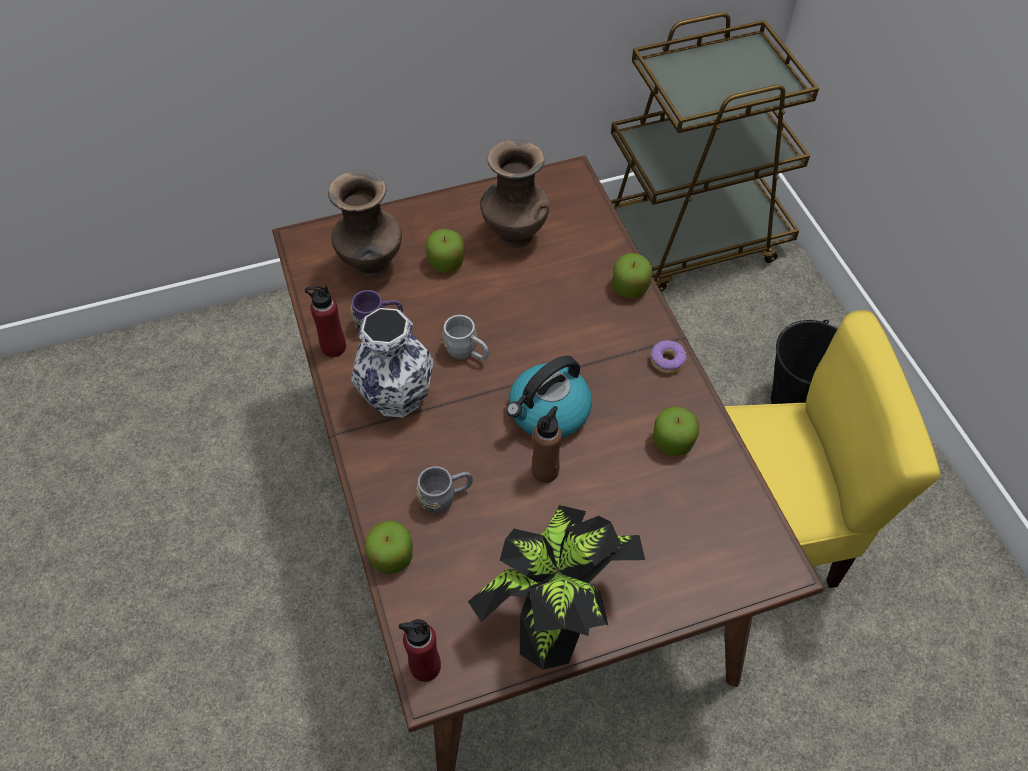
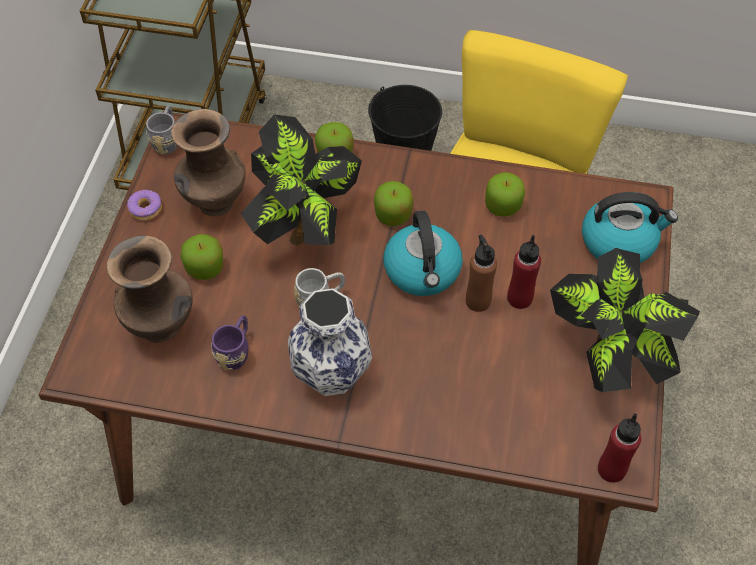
camera: 60 degrees left, 0 degrees up
(333, 347) = (237, 400): red bottle -> red bottle (519, 298)
(391, 556) = (495, 450): apple -> apple (393, 214)
(445, 498) = (461, 383): grey mug -> grey mug (167, 140)
(534, 306) = (305, 227): none -> potted plant
(667, 361) = (426, 169): donut -> donut (146, 209)
(705, 563) = (619, 242): none -> kettle

